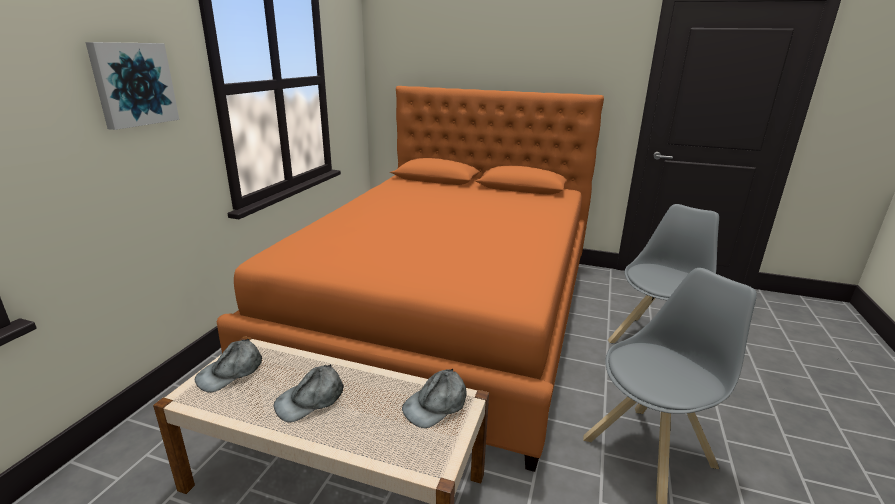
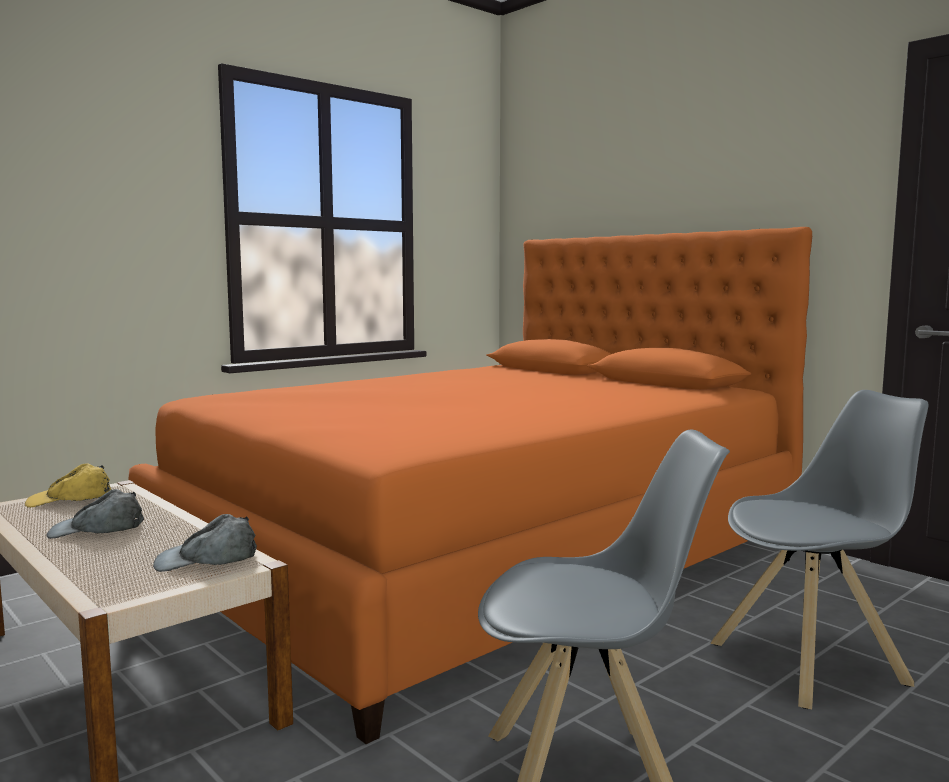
camera: 30 degrees right, 15 degrees down
(133, 84) = (115, 197): picture -> none
(230, 372) = (69, 499): grey cap -> yellow cap

